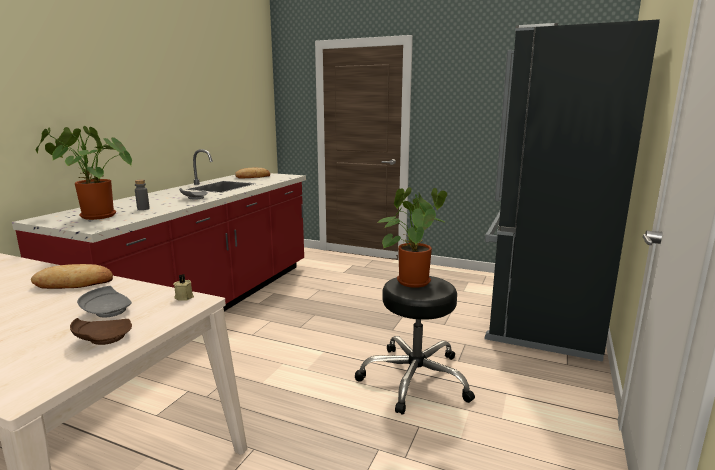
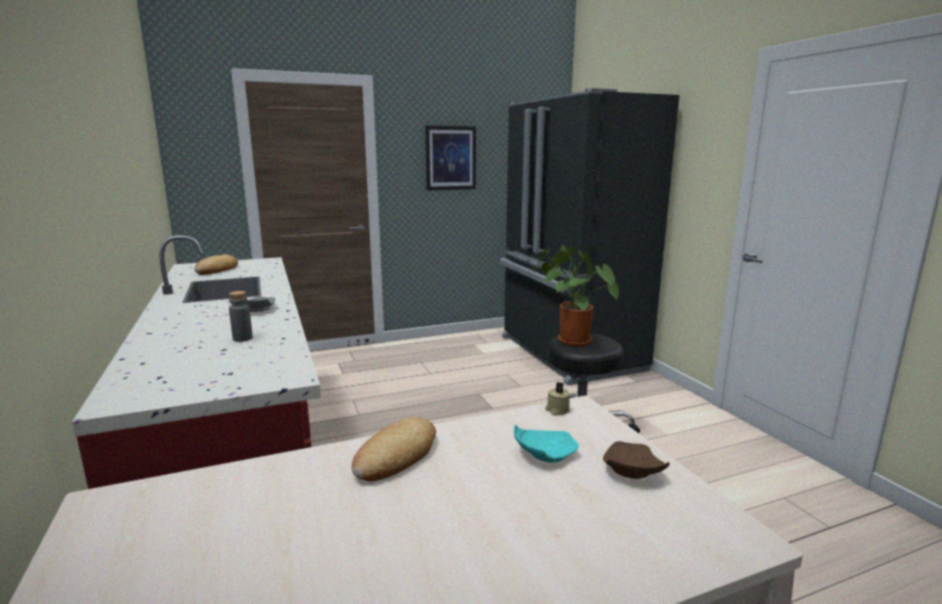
camera: 45 degrees left, 0 degrees up
(94, 216) = (209, 367): potted plant -> none
(108, 311) = (543, 454): grey plate -> turquoise plate
(477, 105) = (450, 158): none -> picture

